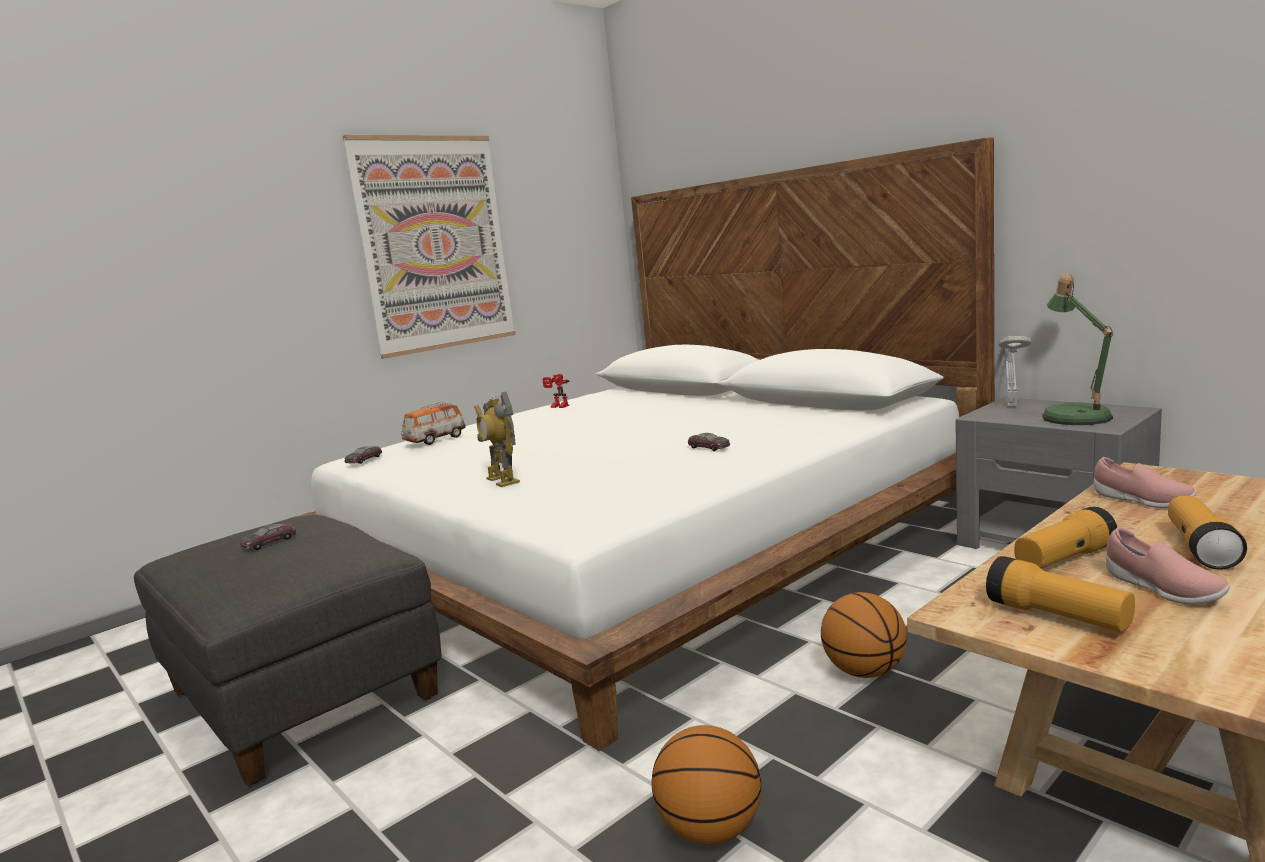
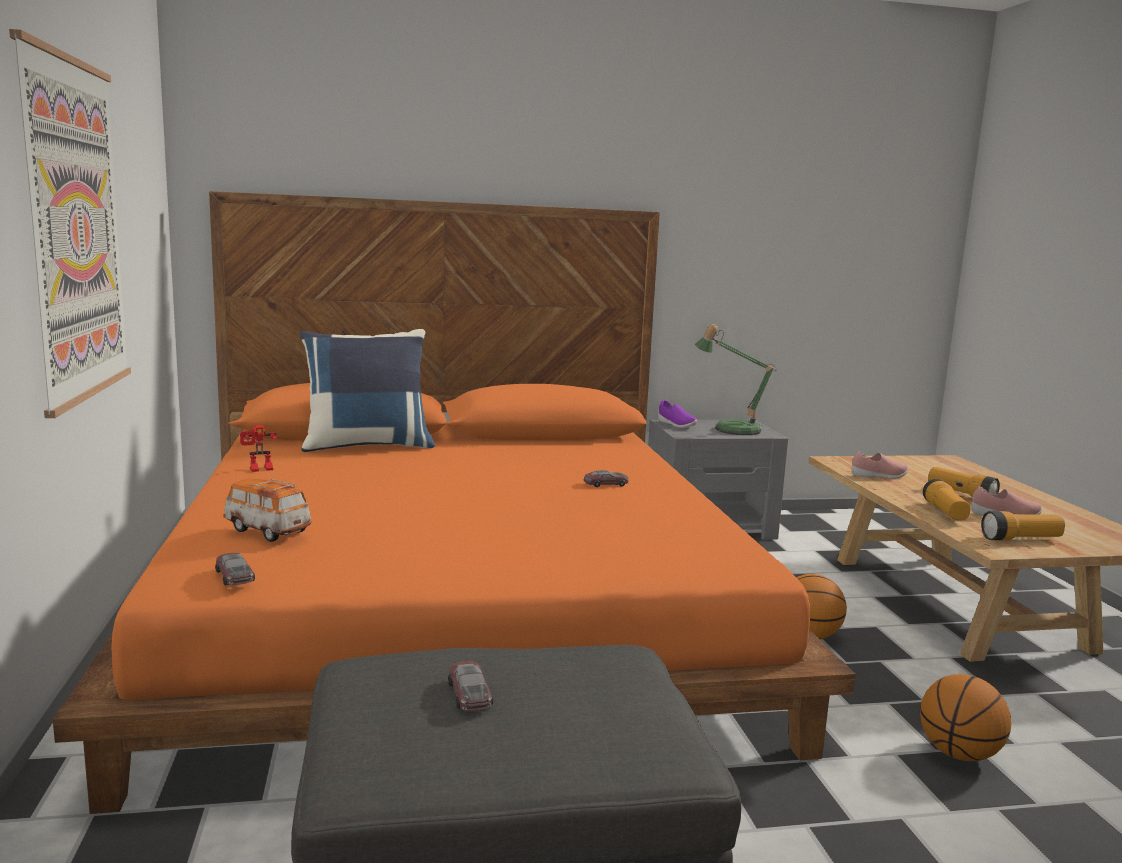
camera: 60 degrees left, 0 degrees up
(435, 440) = (267, 531): toy car -> toy car turned 135 degrees clockwise
(502, 480) = (532, 551): toy robot -> none
(645, 546) = (456, 612): white bed -> orange bed
(664, 398) = (367, 445): none -> blue pillow
(1011, 405) = (676, 425): grey table lamp -> purple shoe

